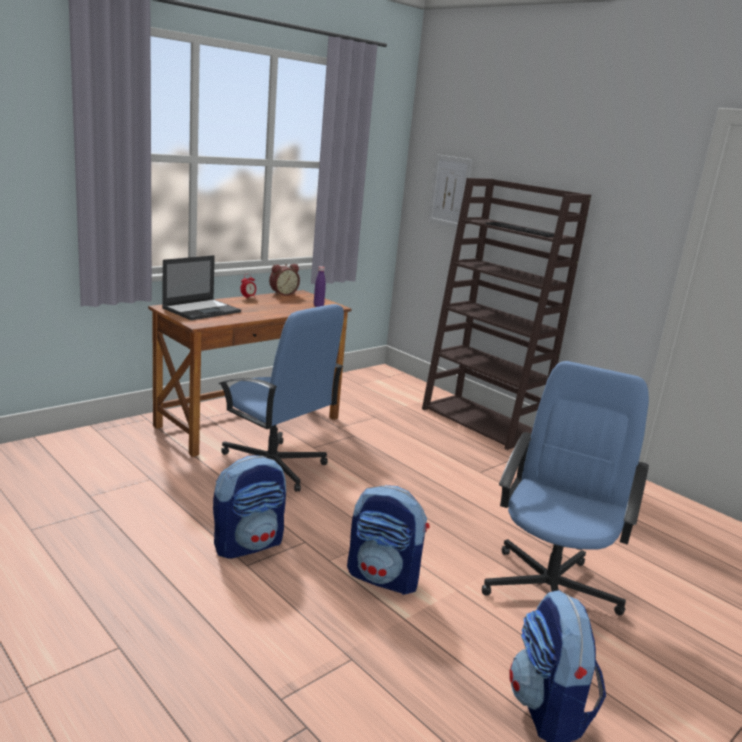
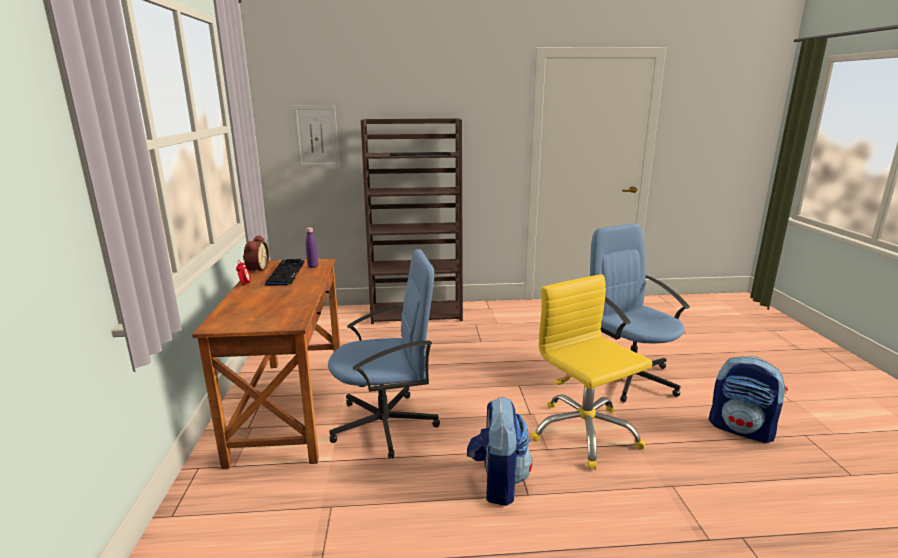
camera: 50 degrees left, 0 degrees up
(202, 310) = (251, 312): laptop -> none
(290, 302) = (286, 273): none -> keyboard
(384, 577) = (584, 433): backpack -> yellow office chair

